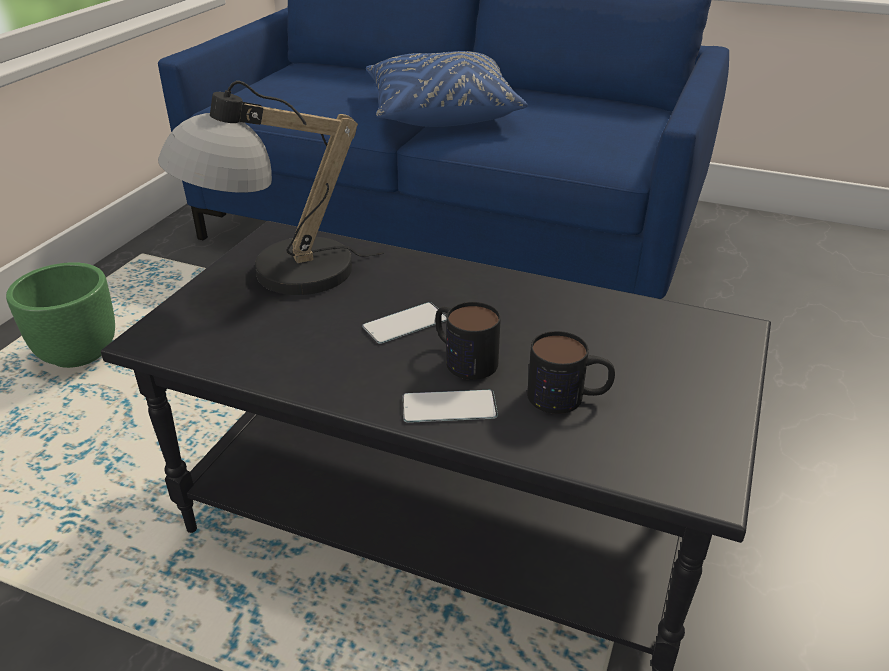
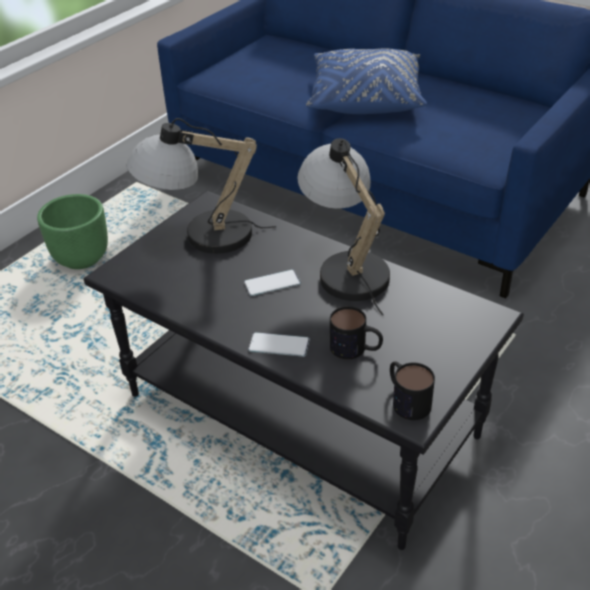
camera: 15 degrees right, 5 degrees up
(463, 358) = (300, 312): mug -> mug (406, 399)
(502, 292) = (345, 267): none -> table lamp

